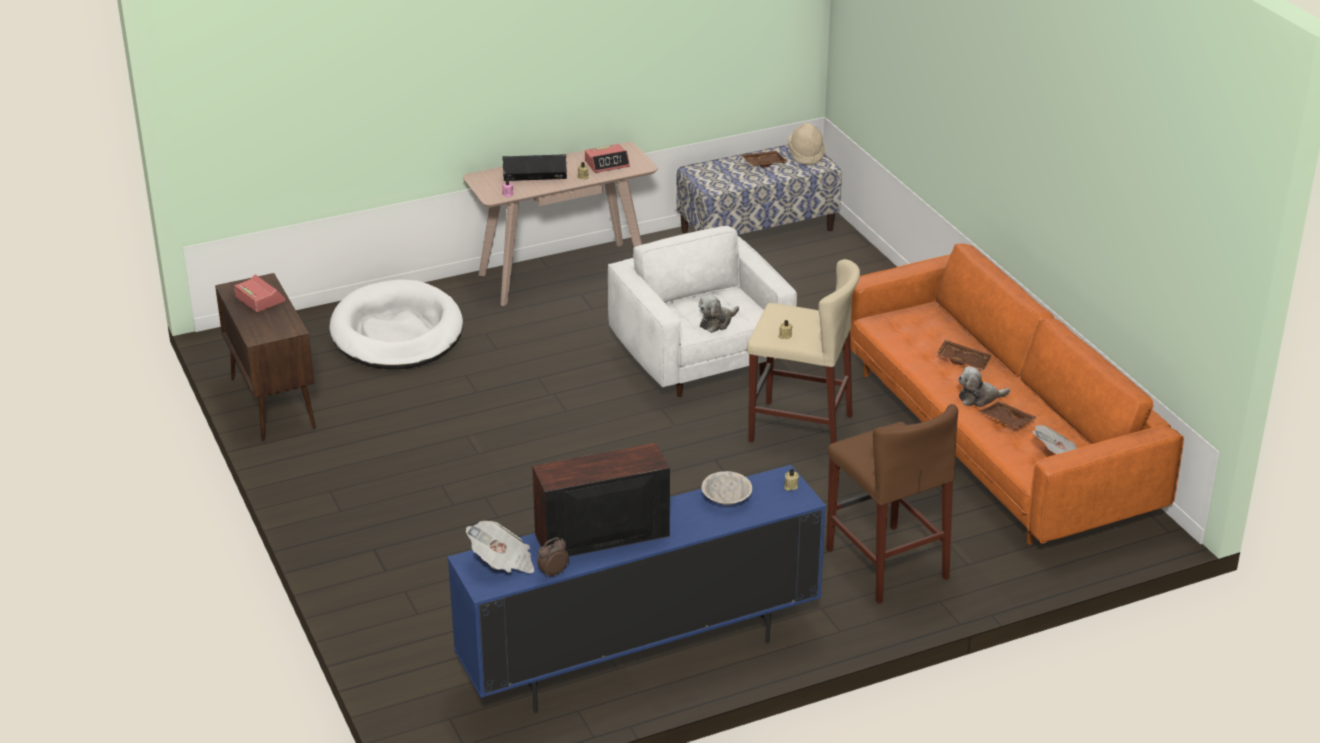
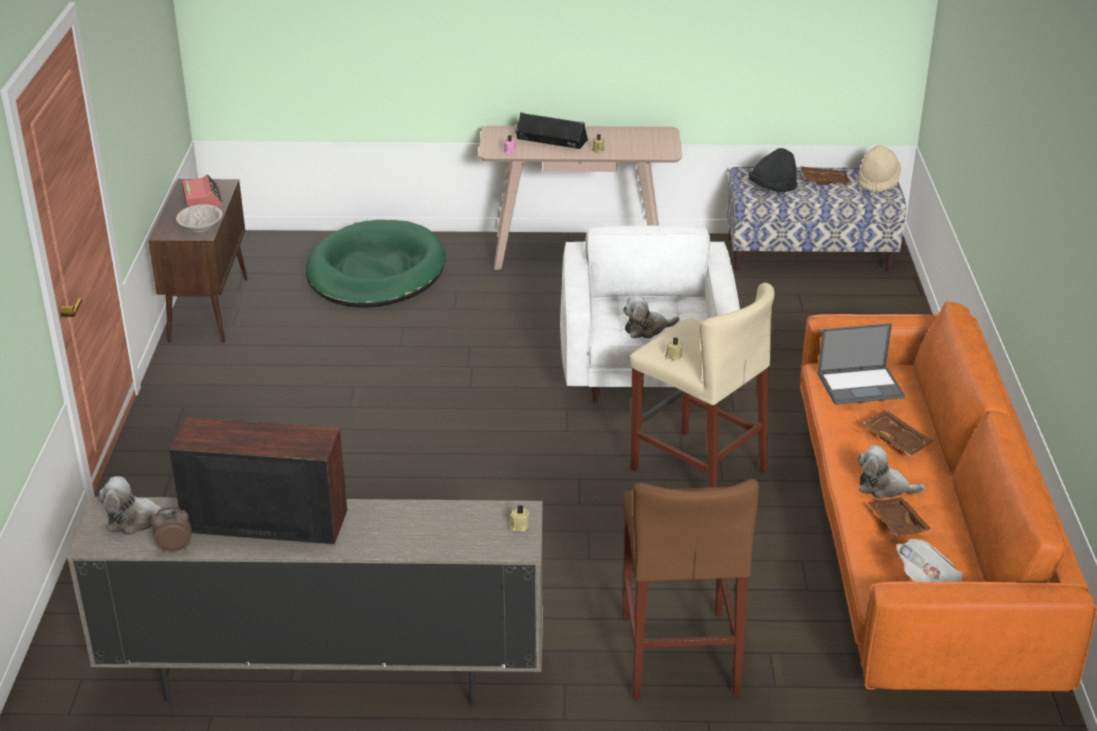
camera: 25 degrees right, 0 degrees up
(397, 333) = (376, 272): white dog bed -> green dog bed
(502, 563) = (137, 521): newspaper -> plush toy
(607, 164) = (633, 143): alarm clock -> none
(639, 657) = (323, 675): blue tv stand -> beige tv stand
(726, 499) = (435, 519): beige bowl -> beige bowl (201, 227)
(727, 179) = (772, 189): none -> black hat
(909, 326) = (861, 385): none -> laptop

